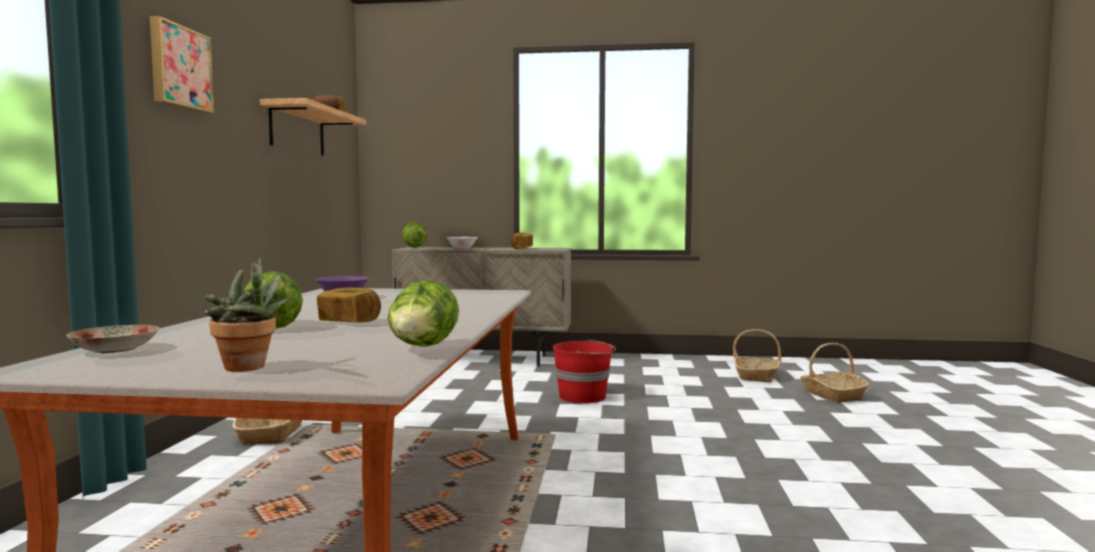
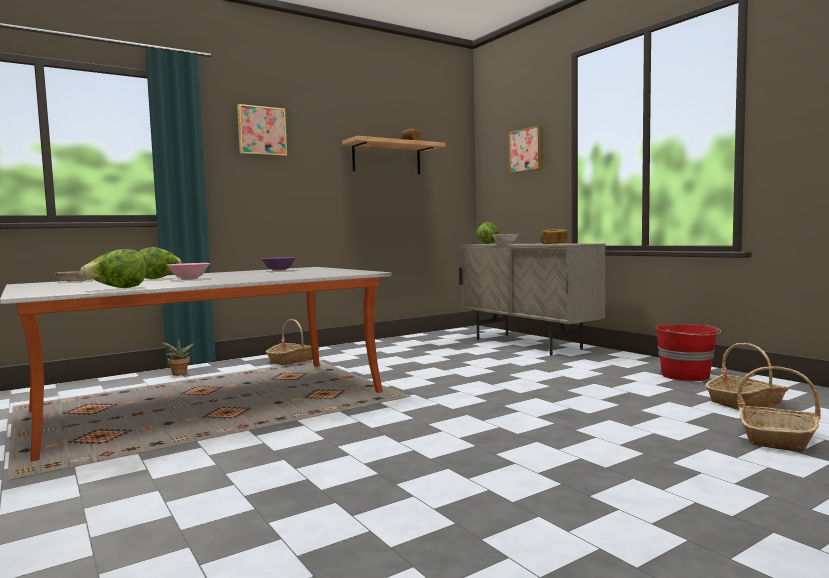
camera: 50 degrees right, 0 degrees up
(249, 368) = (46, 288): potted plant -> potted plant (179, 374)
(350, 322) = (189, 279): bread -> pink bowl
(449, 141) = (527, 150): none -> picture
(583, 397) = (510, 380): red bucket -> red bucket (686, 376)

